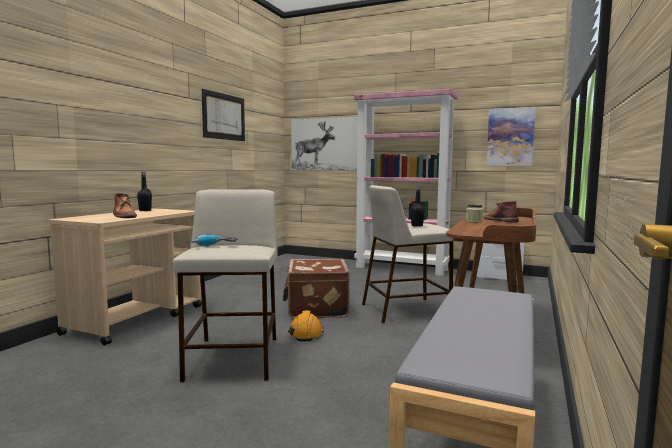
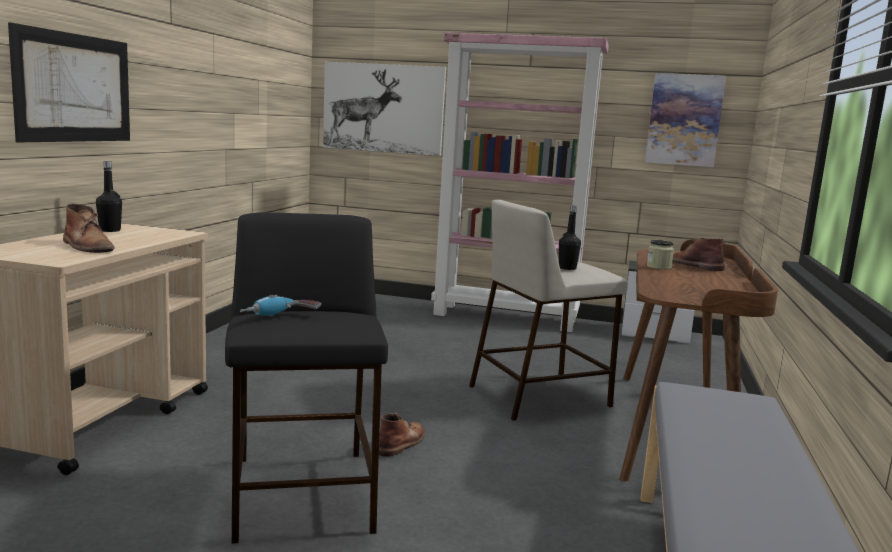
camera: 10 degrees left, 5 degrees up
(224, 116) = (224, 57): picture -> picture (74, 88)
(233, 359) = (303, 494): beige stool -> black stool
(306, 333) = (402, 443): orange hard hat -> brown boot
(316, 308) = (400, 395): brown suitcase -> none

